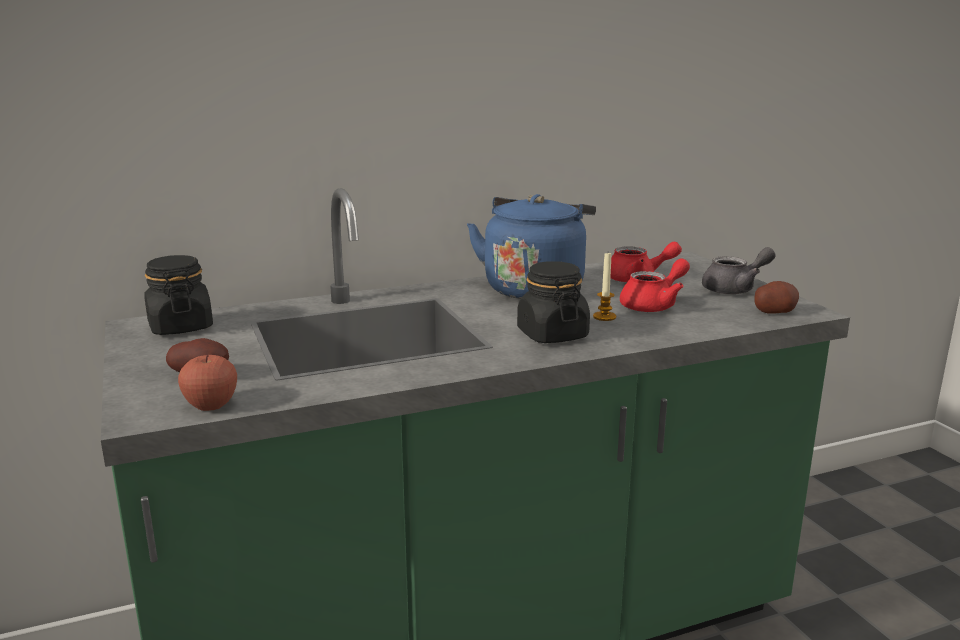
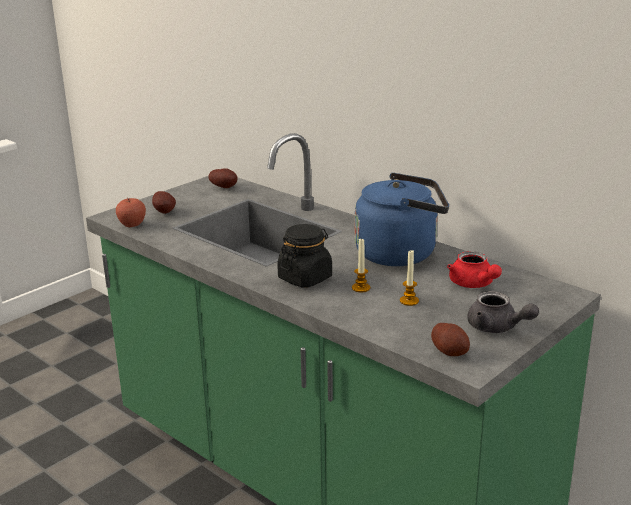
camera: 65 degrees right, 5 degrees up
(180, 327) = (225, 187): black jar -> potato
(654, 305) = (409, 301): red teapot -> candle

